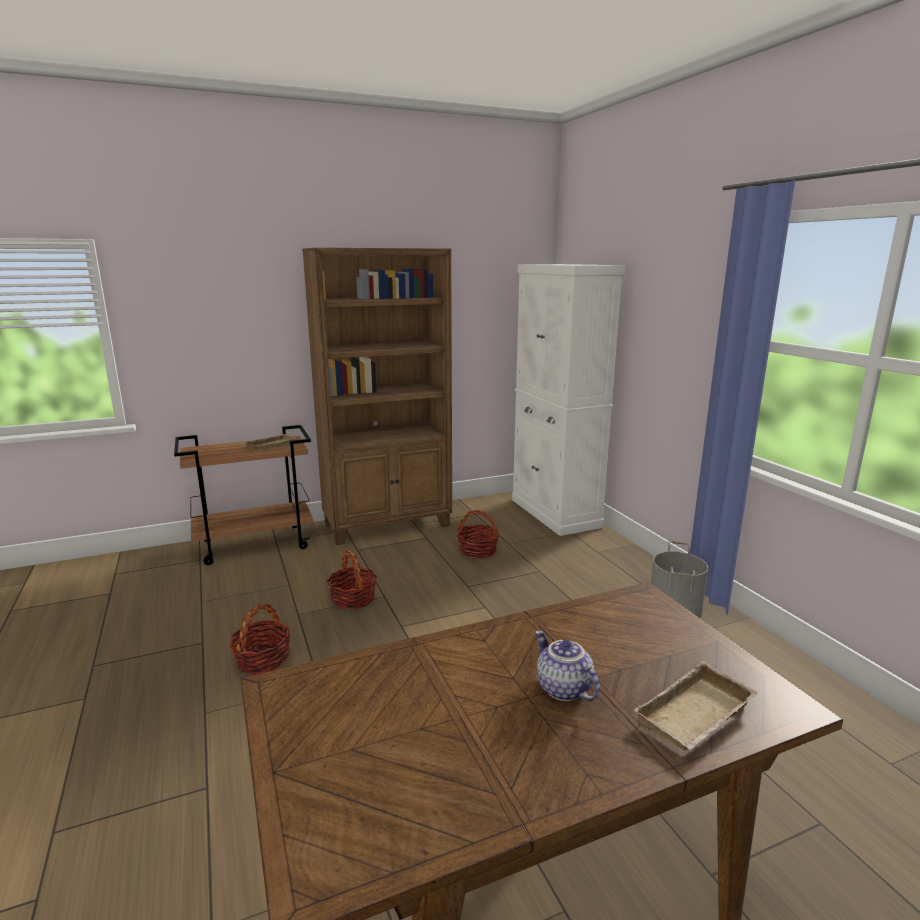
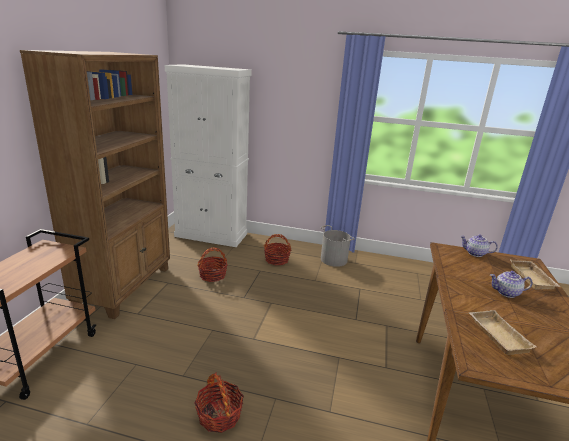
camera: 55 degrees left, 5 degrees up
(270, 445) = (40, 257): beige tray -> beige tray (496, 335)
(353, 599) = (198, 343): basket -> basket (277, 260)
(686, 630) = (475, 253): none -> teapot

